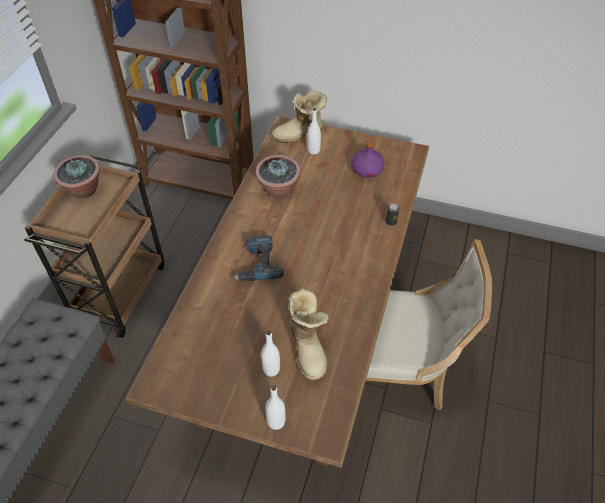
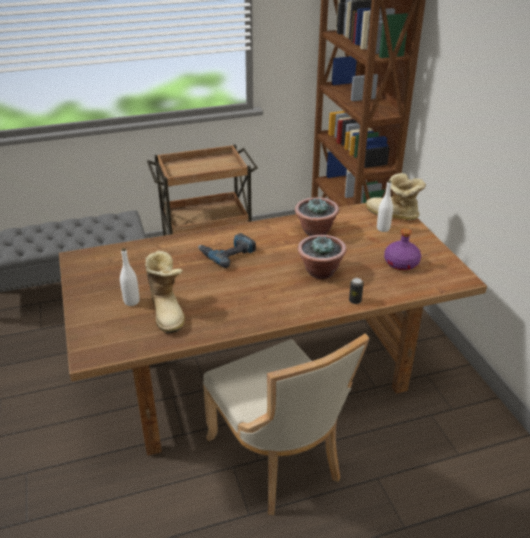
camera: 55 degrees right, 15 degrees down
(84, 190) = (212, 161): potted plant -> potted plant (320, 272)
(276, 422) = (85, 323): white bottle -> none
(309, 348) = (168, 311): boot -> boot turned 60 degrees counterclockwise

